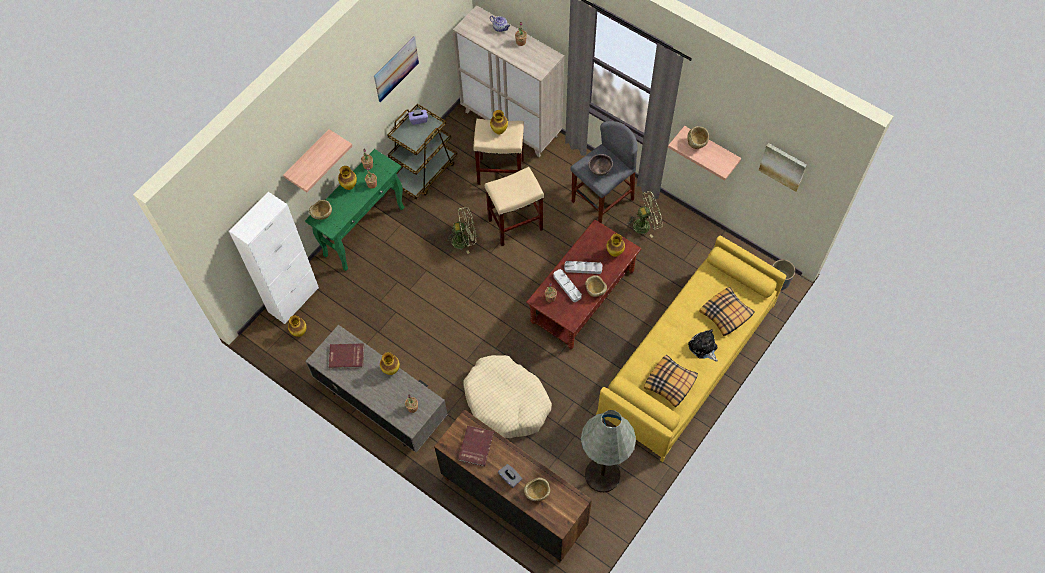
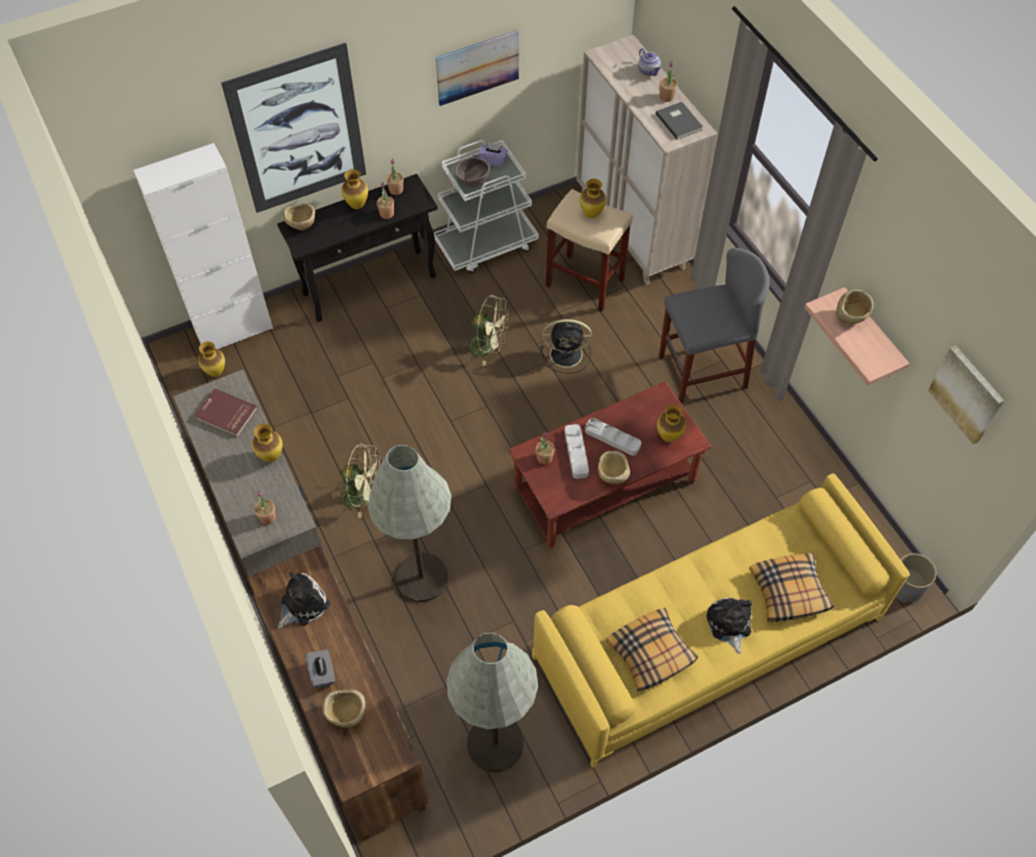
camera: 25 degrees right, 5 degrees down
(308, 158) = (298, 131): shelf -> picture
(364, 231) = (370, 284): green console table -> black console table
(424, 172) = (486, 245): brown cart -> white cart
(475, 446) = (302, 604): red book -> plush toy
(506, 401) = (422, 578): beige dog bed -> grey floor lamp
(516, 224) = (567, 354): beige stool -> black fan
(537, 56) = (679, 121): none -> grey book
(600, 171) = (702, 316): brown bowl -> brown bowl (473, 182)
(645, 224) = (745, 427): green fan -> green fan (363, 495)

